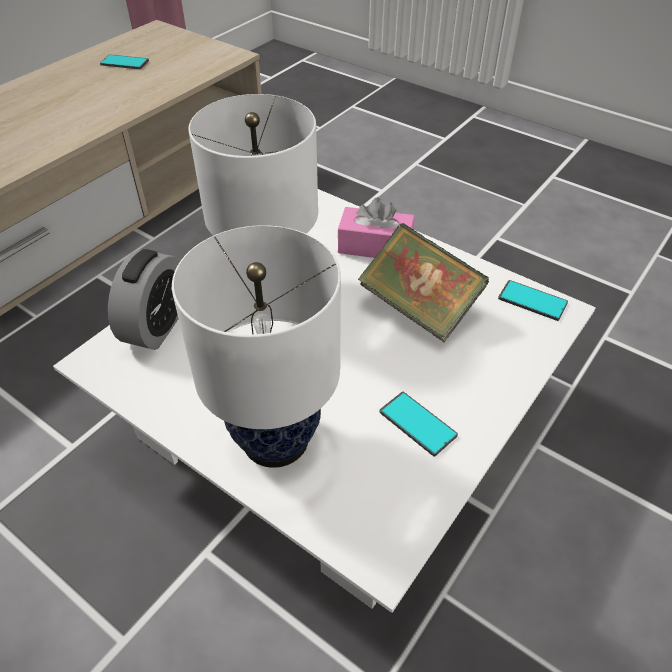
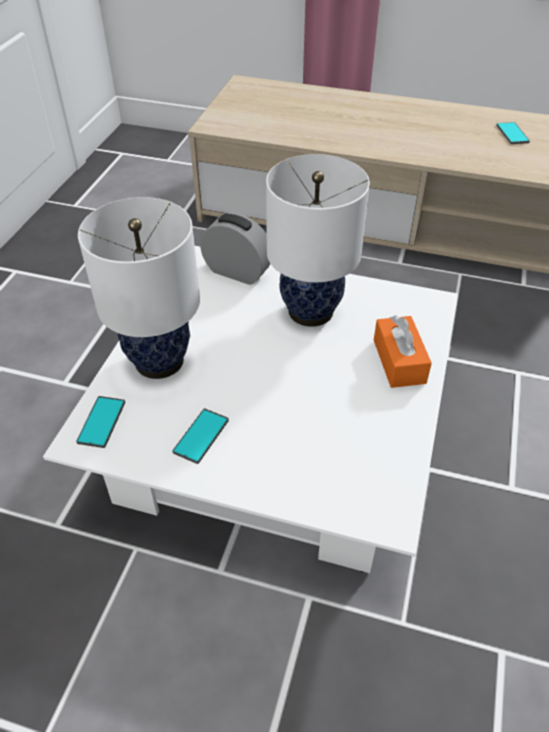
camera: 70 degrees right, 0 degrees up
(157, 325) = (237, 272): alarm clock -> alarm clock turned 150 degrees counterclockwise
(375, 246) = (399, 361): pink tissue box -> orange tissue box
(419, 308) = (334, 409): book -> none
(532, 301) = (391, 494): phone -> phone (101, 422)

